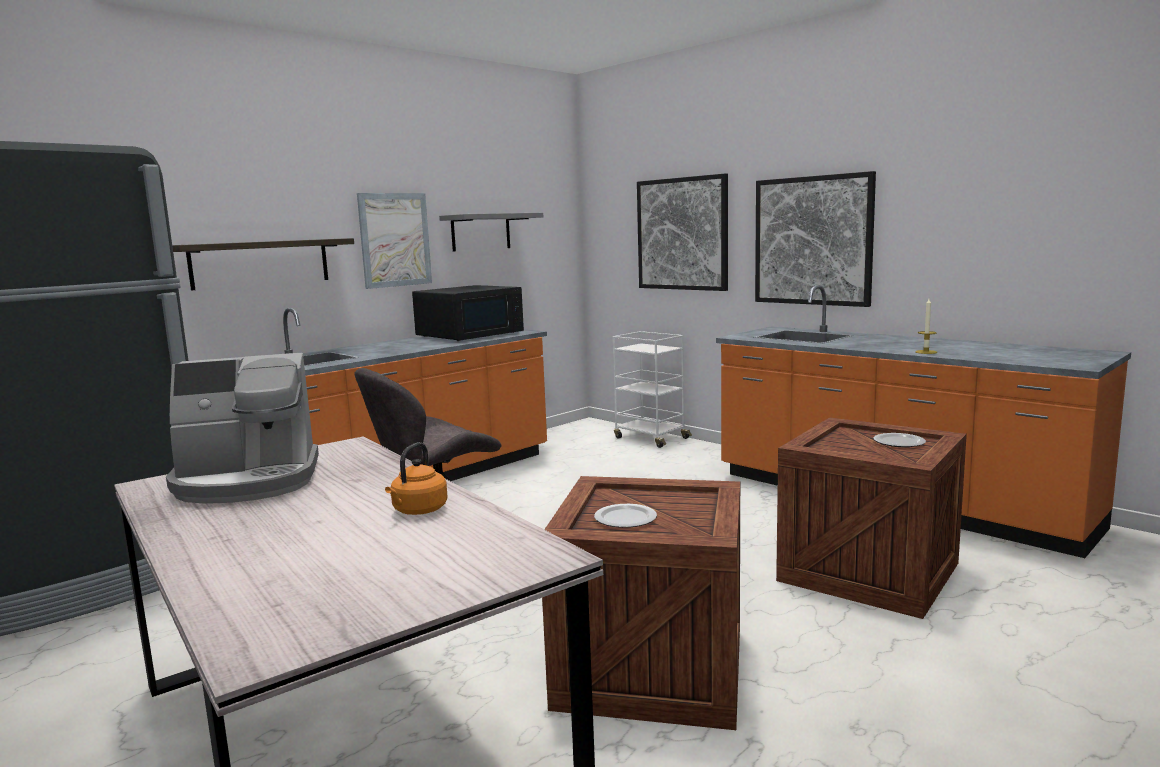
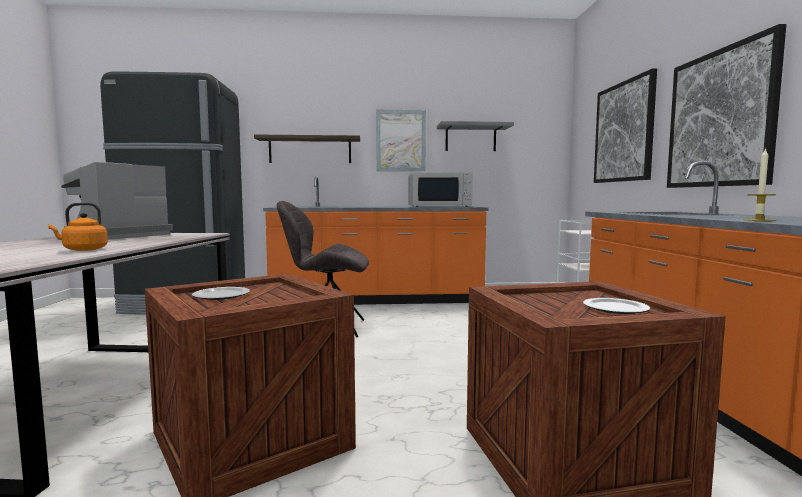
camera: 40 degrees right, 5 degrees down
(248, 481) = (117, 236): coffee machine -> coffee machine turned 90 degrees clockwise
(470, 334) = (439, 206): black microwave -> white microwave

